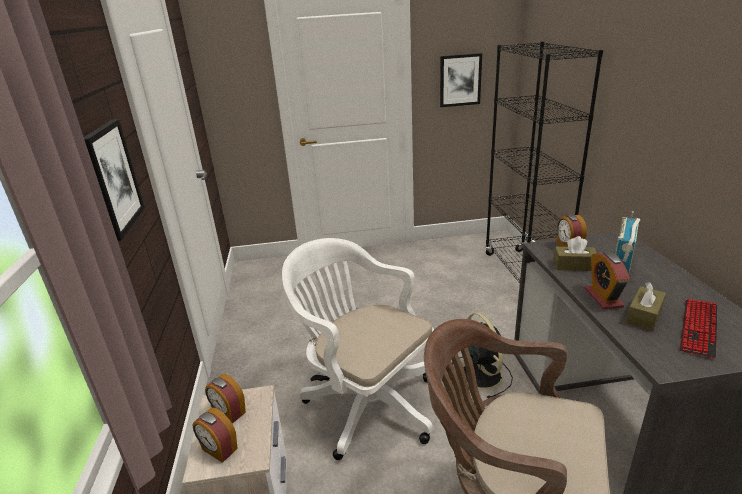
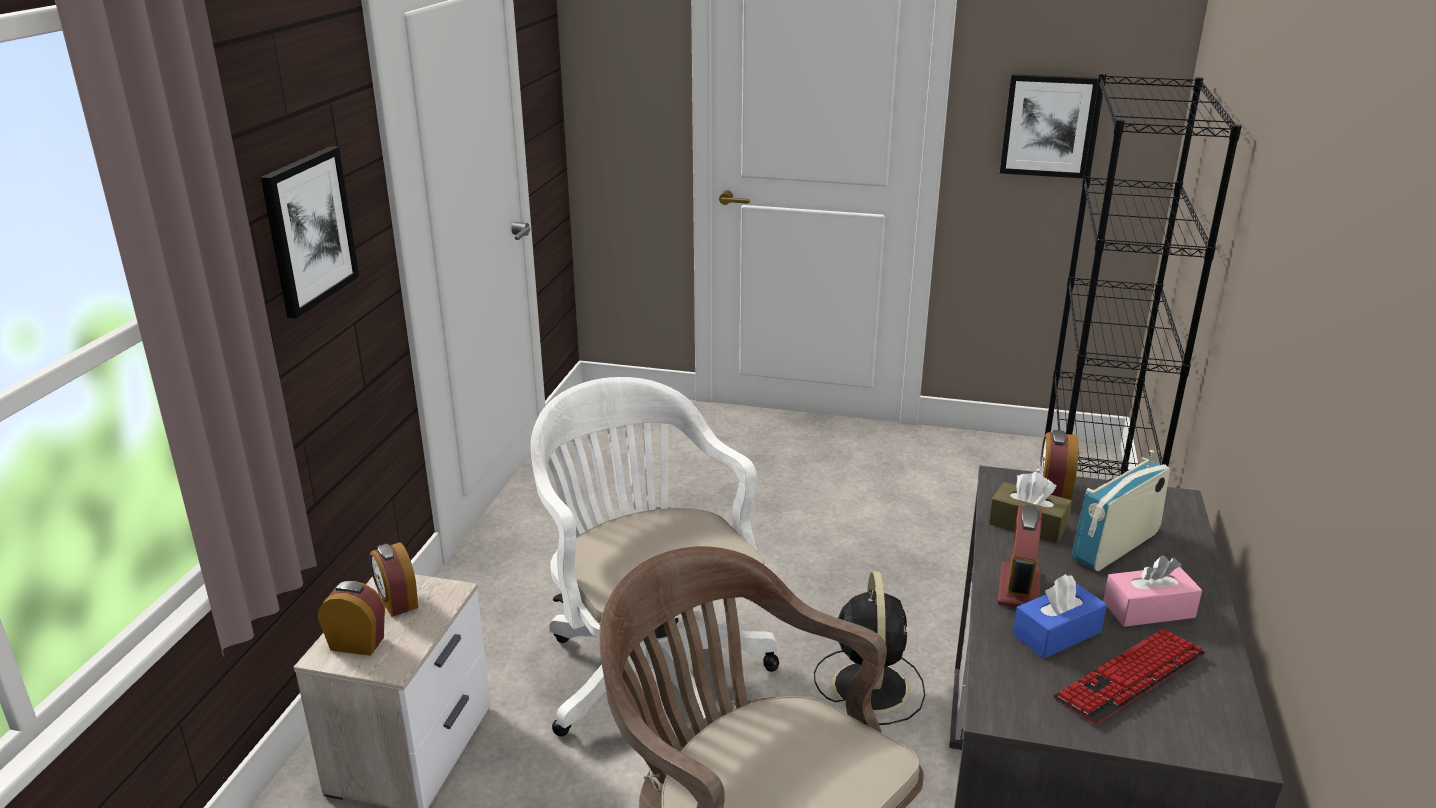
camera: 20 degrees right, 0 degrees up
(219, 449) = (358, 643): alarm clock -> alarm clock turned 135 degrees clockwise
(644, 316) = (1056, 633): brown tissue box -> blue tissue box
(668, 291) = (1148, 609): none -> pink tissue box

